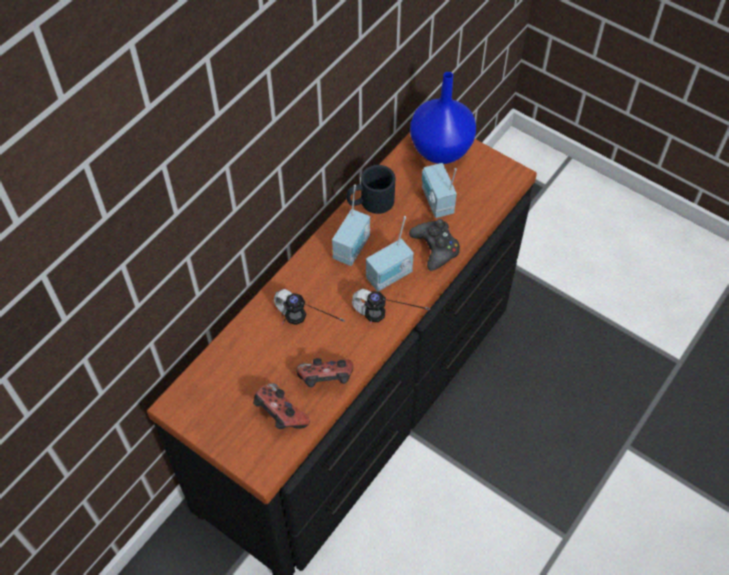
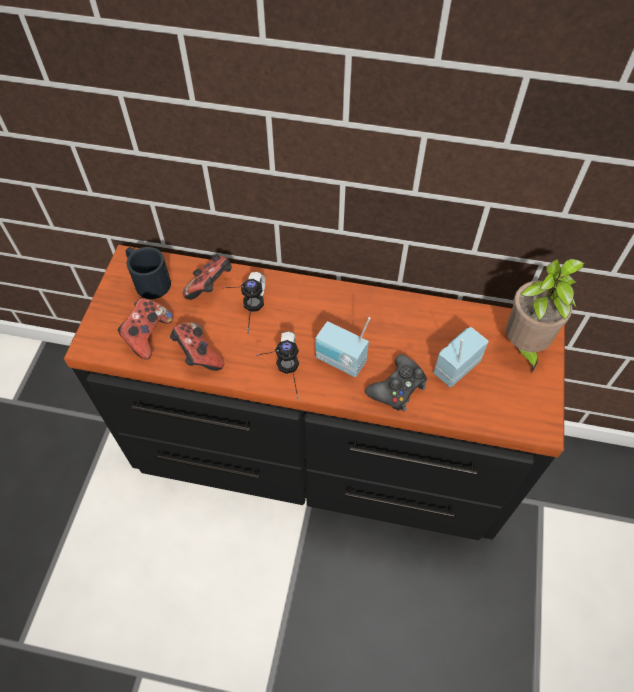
camera: 65 degrees right, 0 degrees up
(254, 345) = (211, 287): none -> game controller
(353, 248) = (354, 319): radio -> none
(370, 202) = (417, 311): black mug -> black mug (148, 280)
(441, 151) = (524, 347): blue vase -> potted plant

